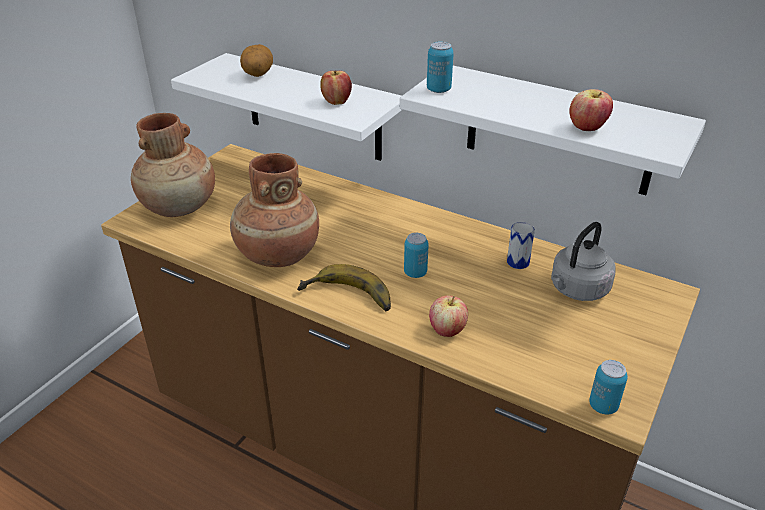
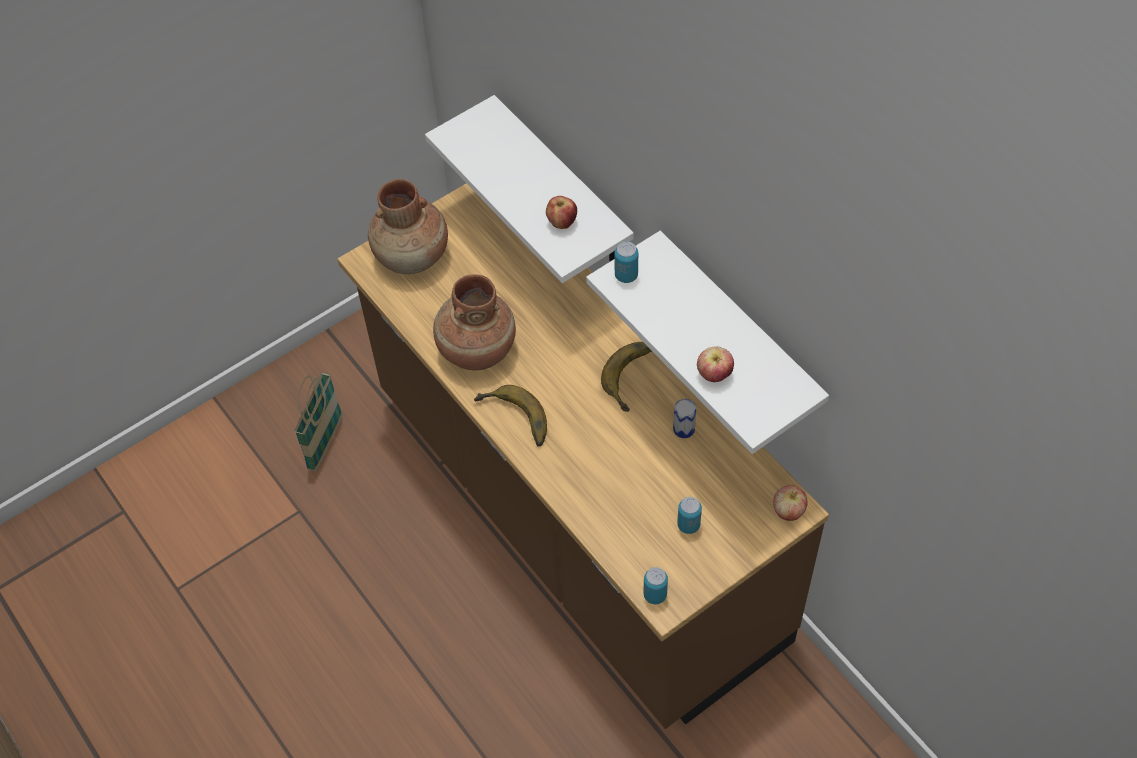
camera: 25 degrees right, 20 degrees up
(114, 462) = (325, 443): none -> basket
(257, 75) = (508, 150): potato -> none
(415, 273) = (585, 411): can -> can (688, 525)
(445, 238) = (635, 378): none -> banana
(447, 330) = (578, 483): apple -> apple (788, 511)
(577, 290) = (715, 478): grey kettle -> none

